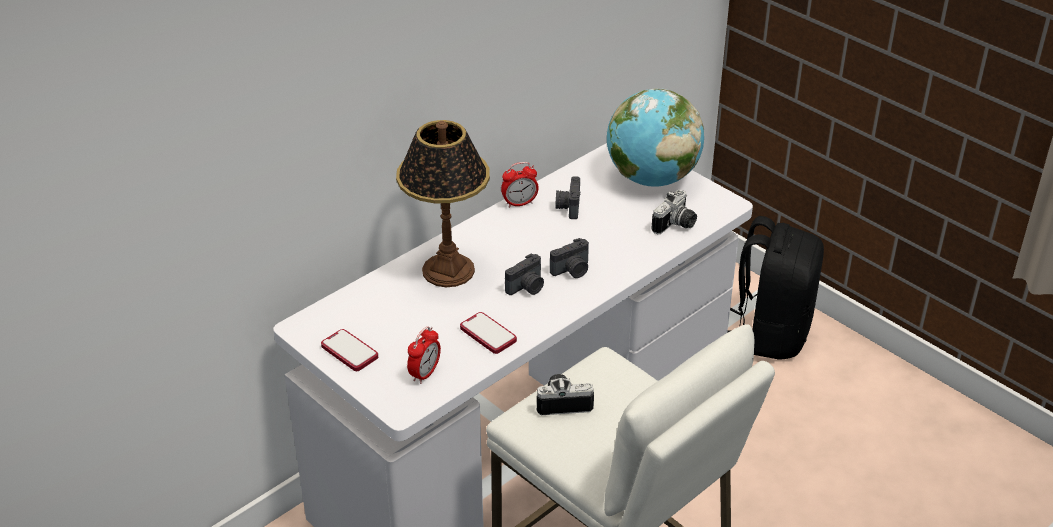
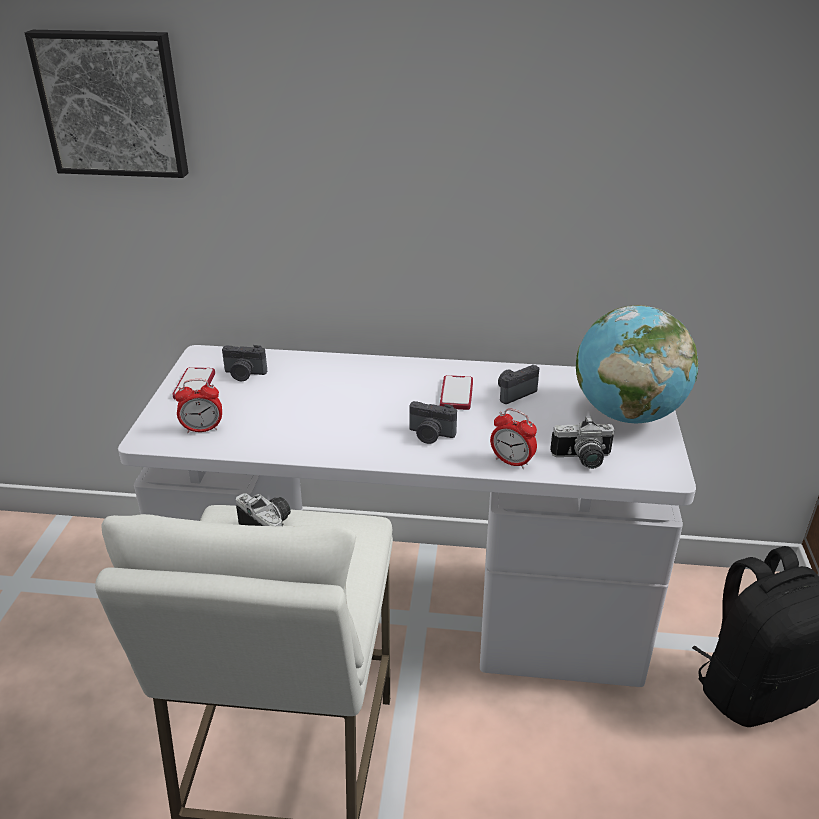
camera: 50 degrees right, 5 degrees down
(189, 123) = (113, 103): none -> picture
(447, 270) = (347, 379): table lamp -> none
(488, 334) = (288, 434): phone -> phone (456, 394)
(519, 203) = (481, 369): alarm clock -> alarm clock (512, 462)
(527, 287) = (375, 424): camera -> camera (244, 374)

